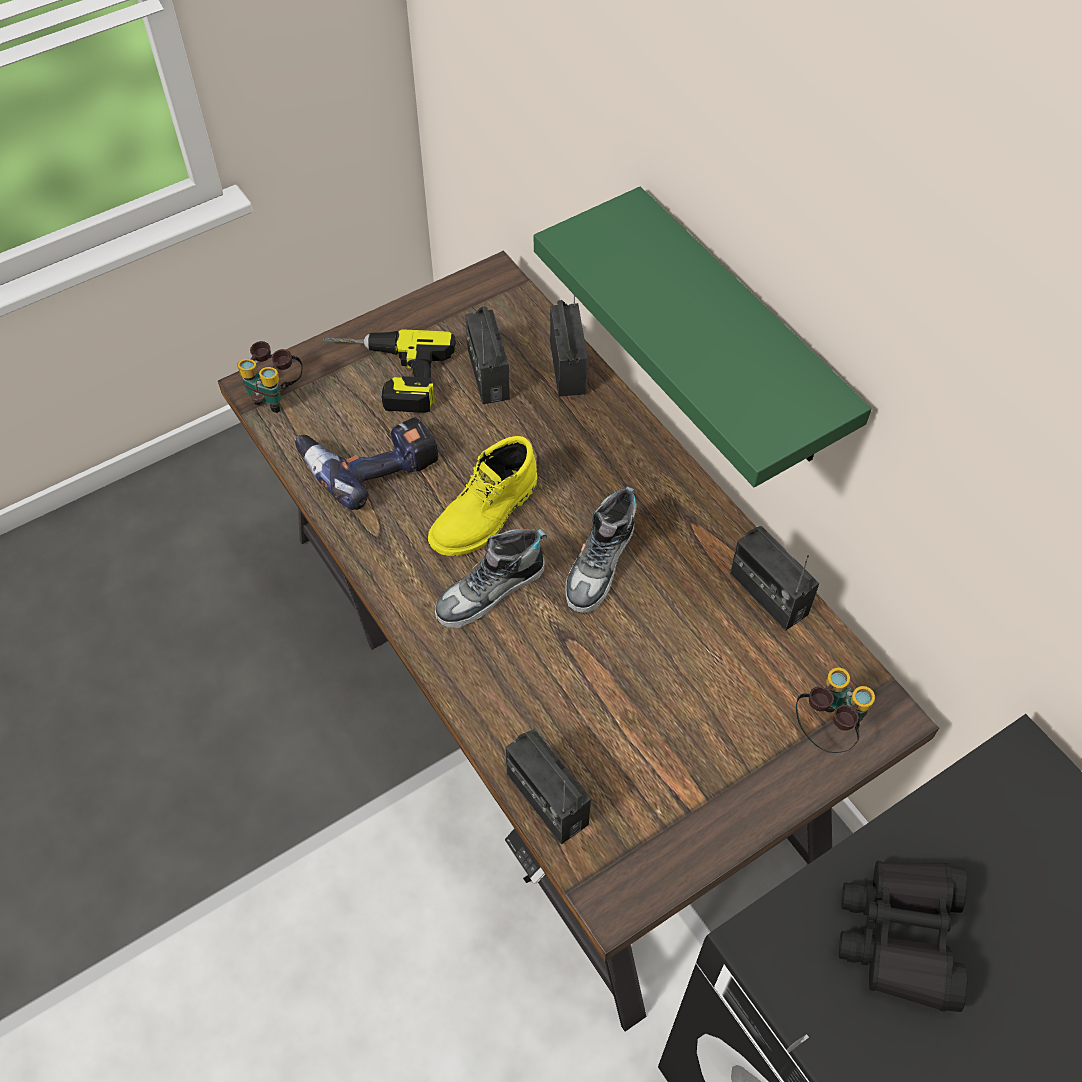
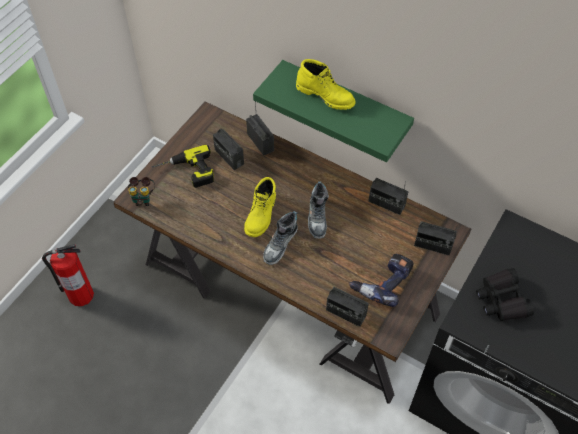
camera: 25 degrees left, 0 degrees up
(157, 550) = (80, 295): none -> fire extinguisher
(370, 463) = (201, 212): power drill -> power drill (382, 282)
(691, 290) = (326, 95): none -> yellow boot
(826, 729) = (433, 245): binoculars -> radio

